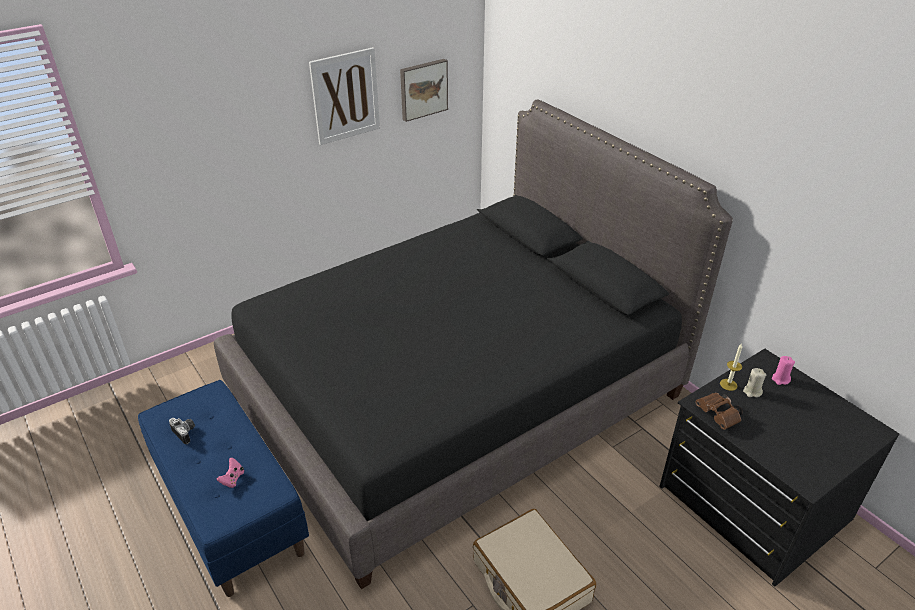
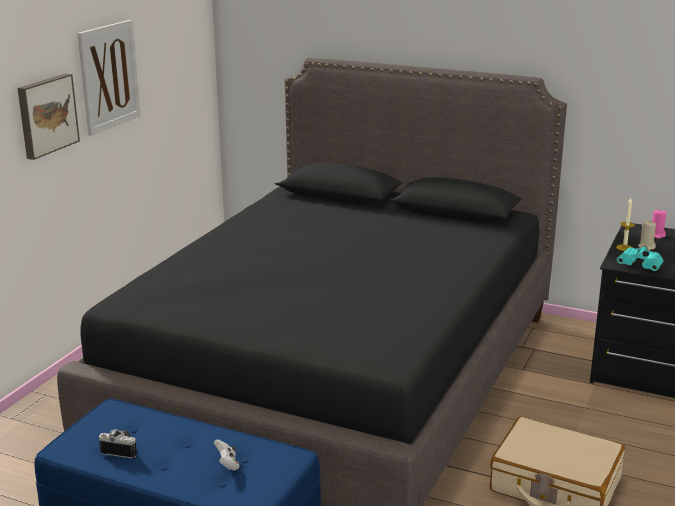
camera: 30 degrees left, 15 degrees down
(233, 479) = (227, 464): pink game controller -> white game controller
(423, 89) = (171, 71): picture -> picture (46, 115)
(719, 416) = (641, 266): brown binoculars -> turquoise binoculars

